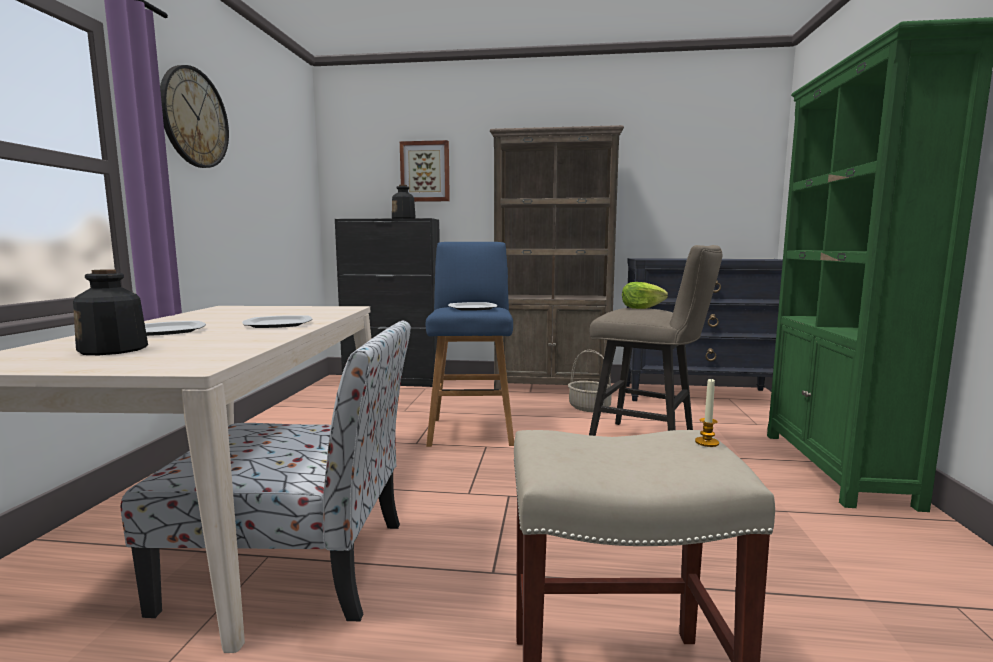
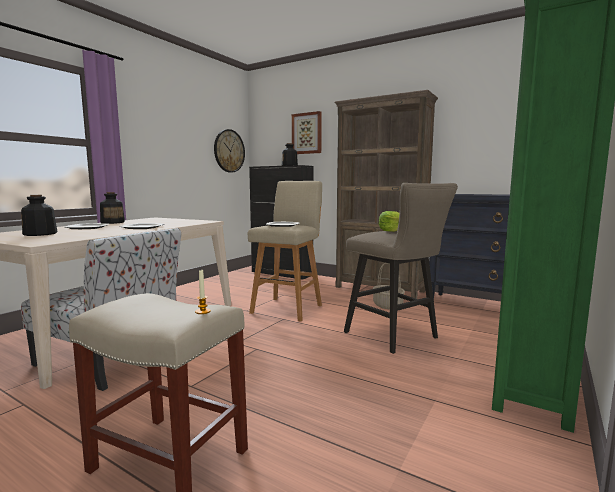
camera: 25 degrees right, 0 degrees up
(176, 318) = (113, 222): none -> bottle
(194, 118) = (147, 112): wall clock -> wall clock (229, 151)
(471, 430) = (288, 308): blue stool -> beige stool

